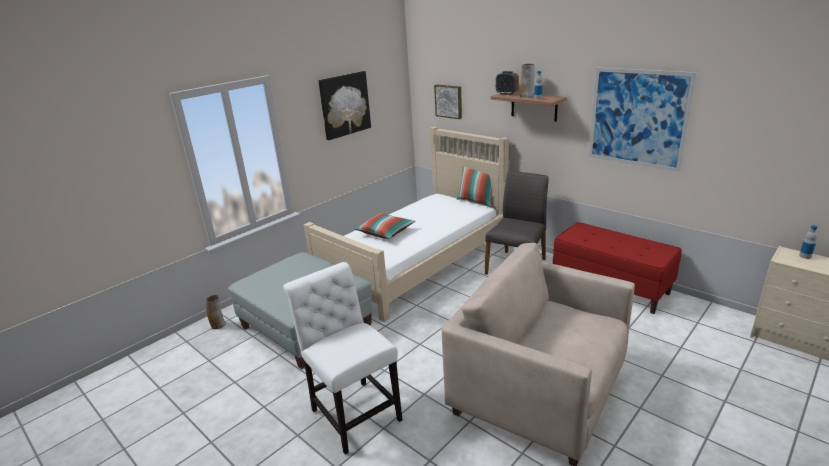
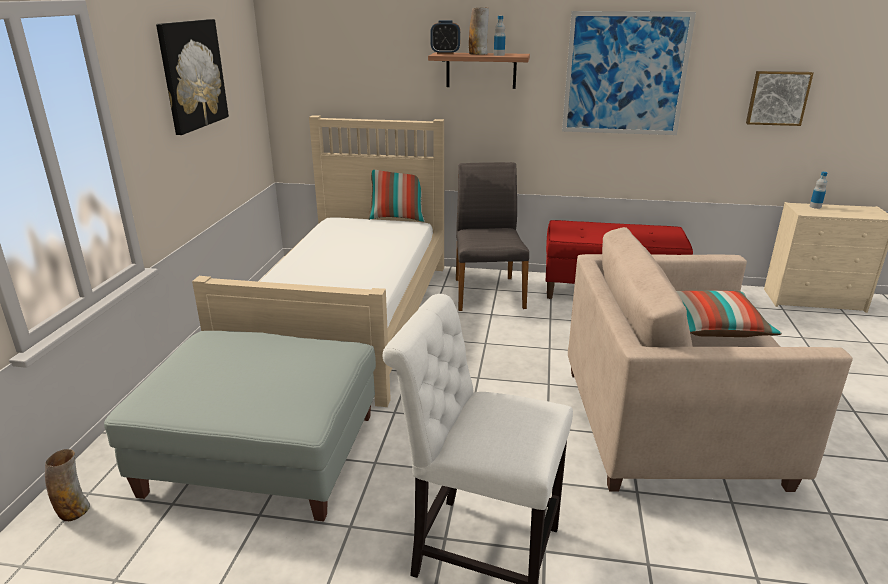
camera: 35 degrees left, 0 degrees up
(385, 232) = (316, 276): pillow -> pillow (713, 326)
(449, 101) = (337, 74): picture -> picture (777, 98)

